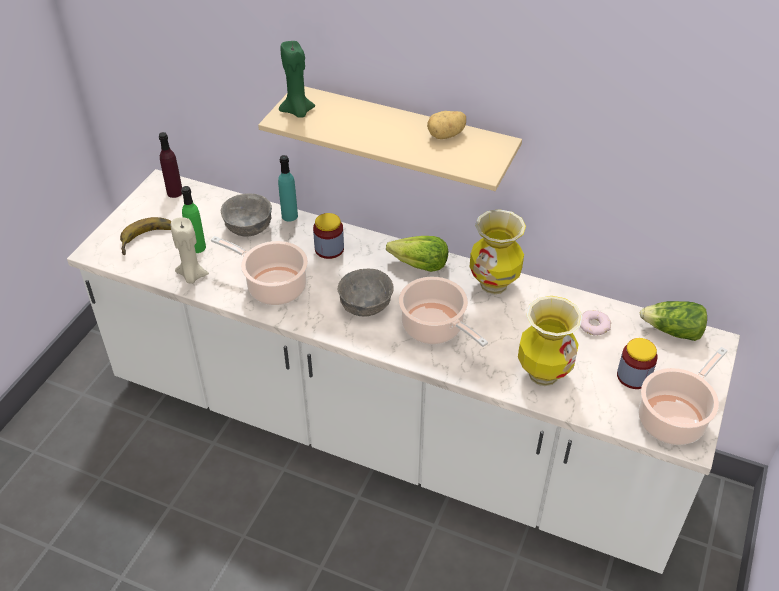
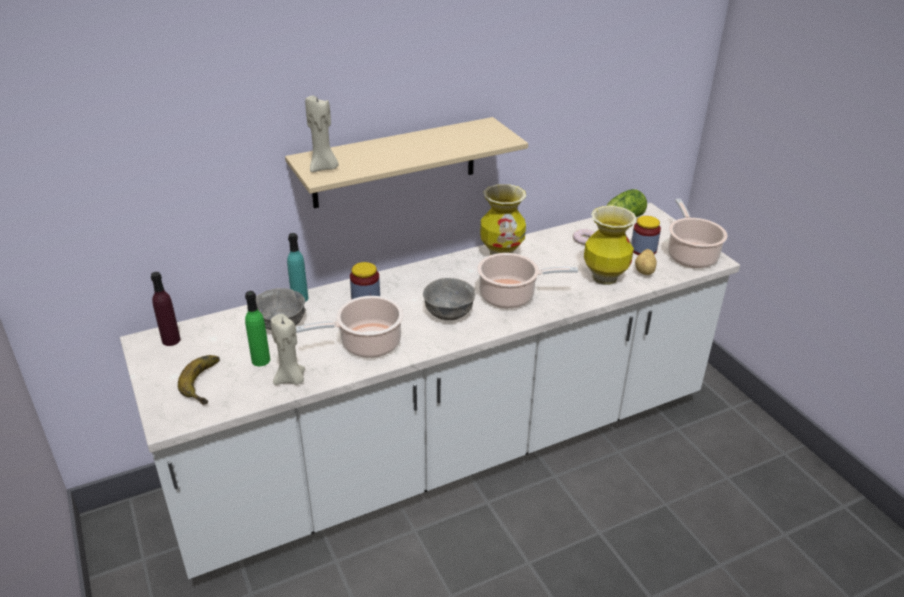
camera: 50 degrees left, 10 degrees down
(297, 112) = (324, 168): green candle -> beige candle
(419, 265) = (441, 271): lettuce -> none
(446, 135) = (448, 134): potato -> potato (645, 271)

